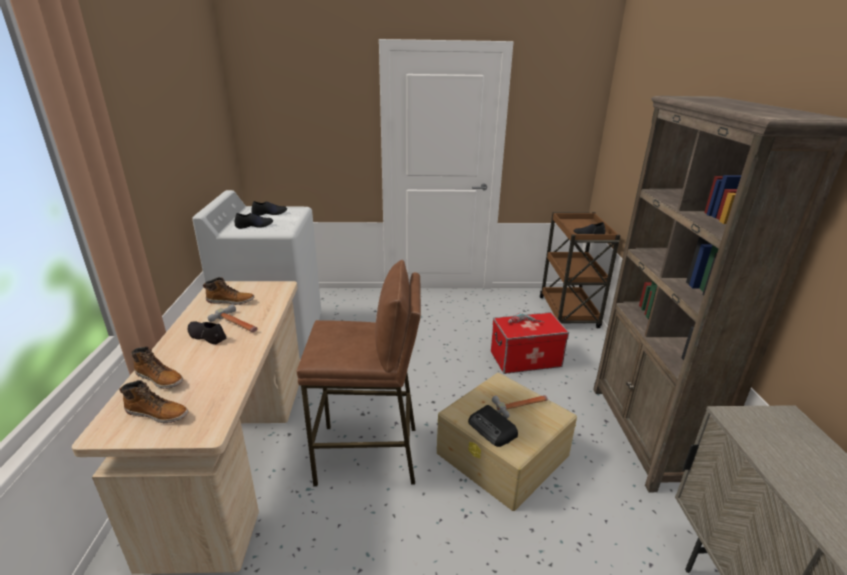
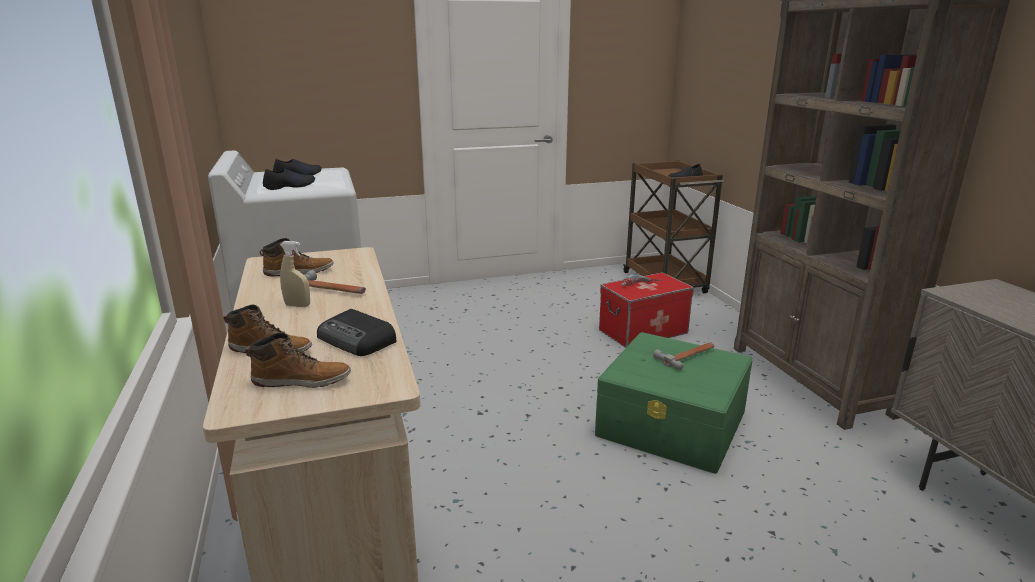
camera: 15 degrees left, 5 degrees down
(206, 336) = (297, 305): black shoe -> beige spray bottle
(368, 455) = (512, 452): brown stool -> none
(492, 429) = (671, 382): radio -> radio (357, 340)
(503, 454) = (673, 423): beige storage box -> green storage box

